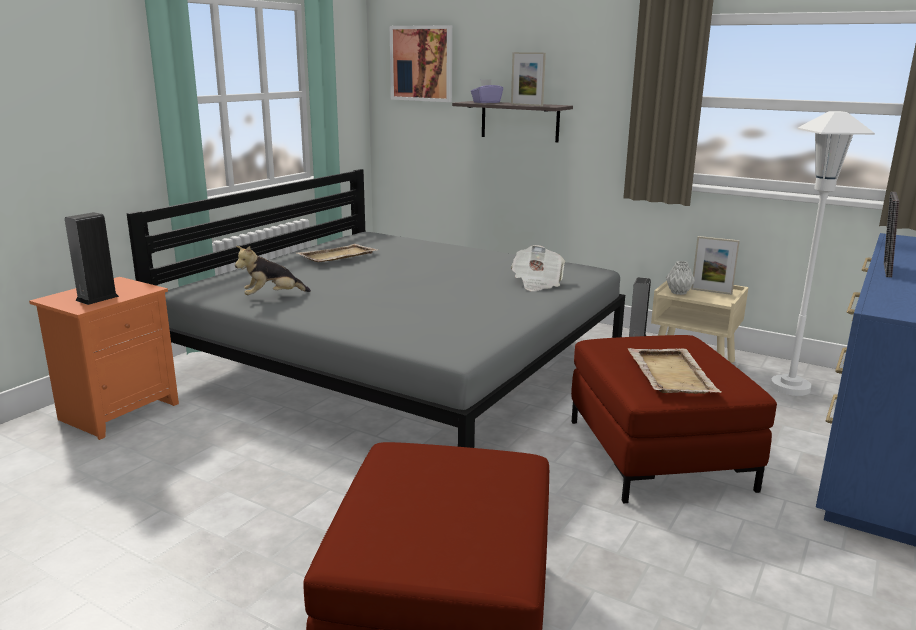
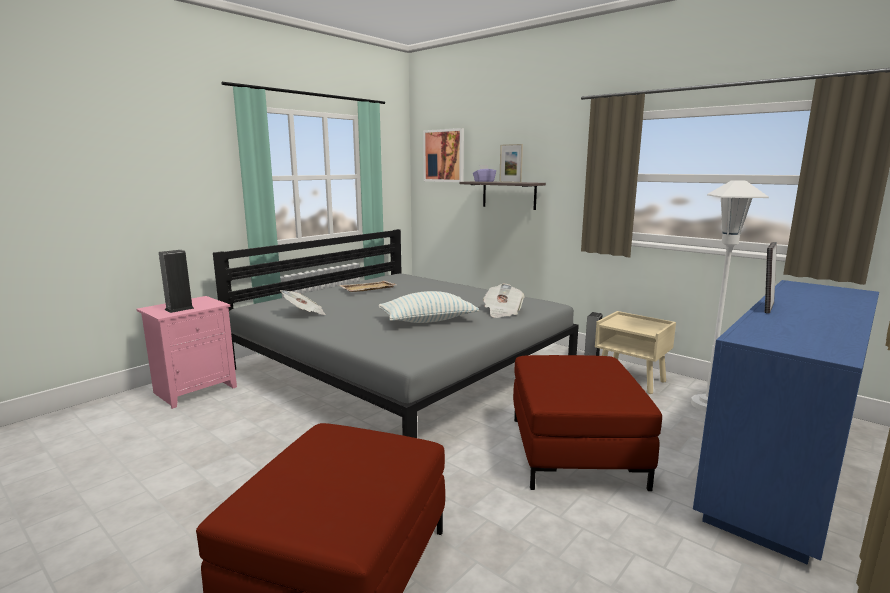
camera: 10 degrees right, 5 degrees down
(119, 411) = (195, 389): orange nightstand -> pink nightstand
(272, 297) = (305, 314): plush toy -> newspaper
(447, 299) = (428, 321): none -> pillow
(670, 373) = (577, 385): beige tray -> none
(678, 293) = (616, 324): grey vase -> none
(711, 291) = (644, 324): picture frame -> none

